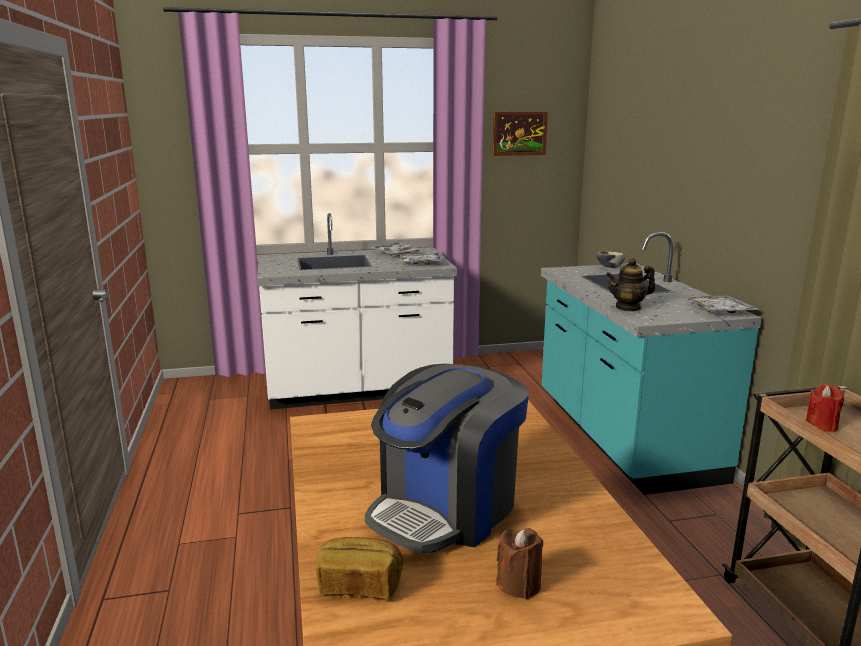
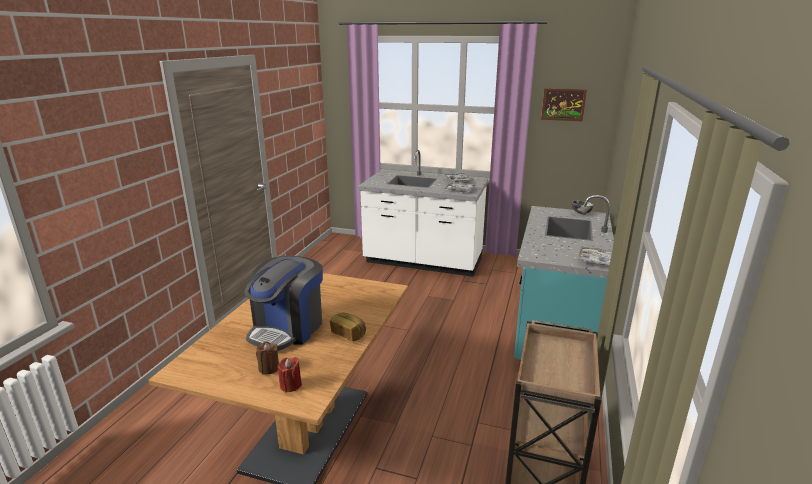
camera: 30 degrees right, 5 degrees up
(359, 585) = (216, 346): bread -> bread (348, 334)
(446, 508) = (288, 328): coffee machine -> coffee machine turned 45 degrees counterclockwise
(628, 307) = (536, 245): teapot -> none
(821, 425) = (546, 351): red candle -> red candle (290, 385)

